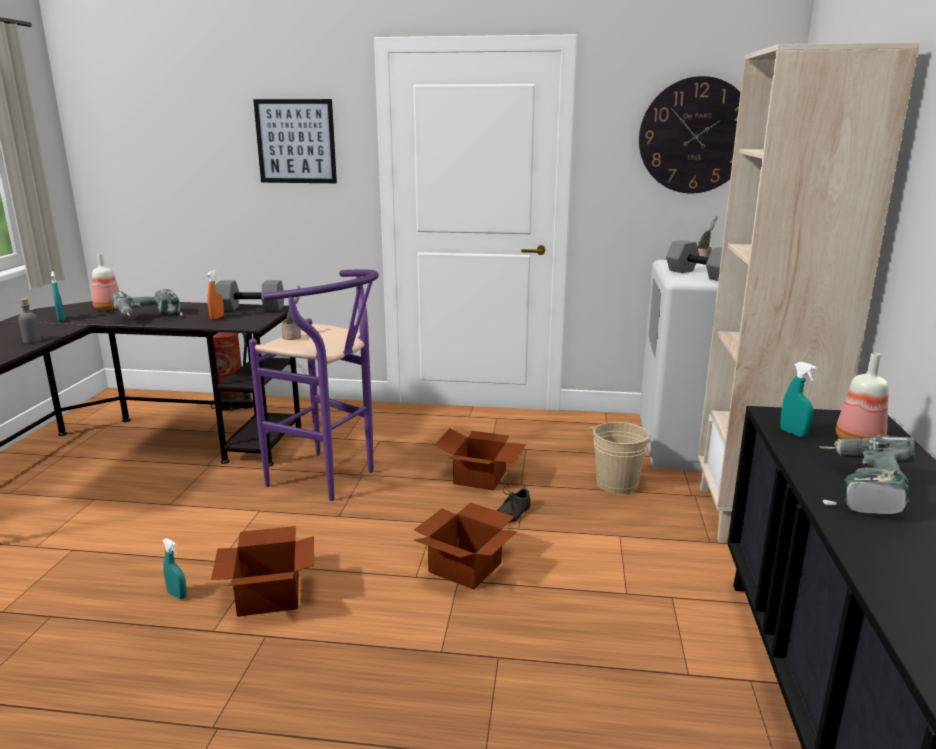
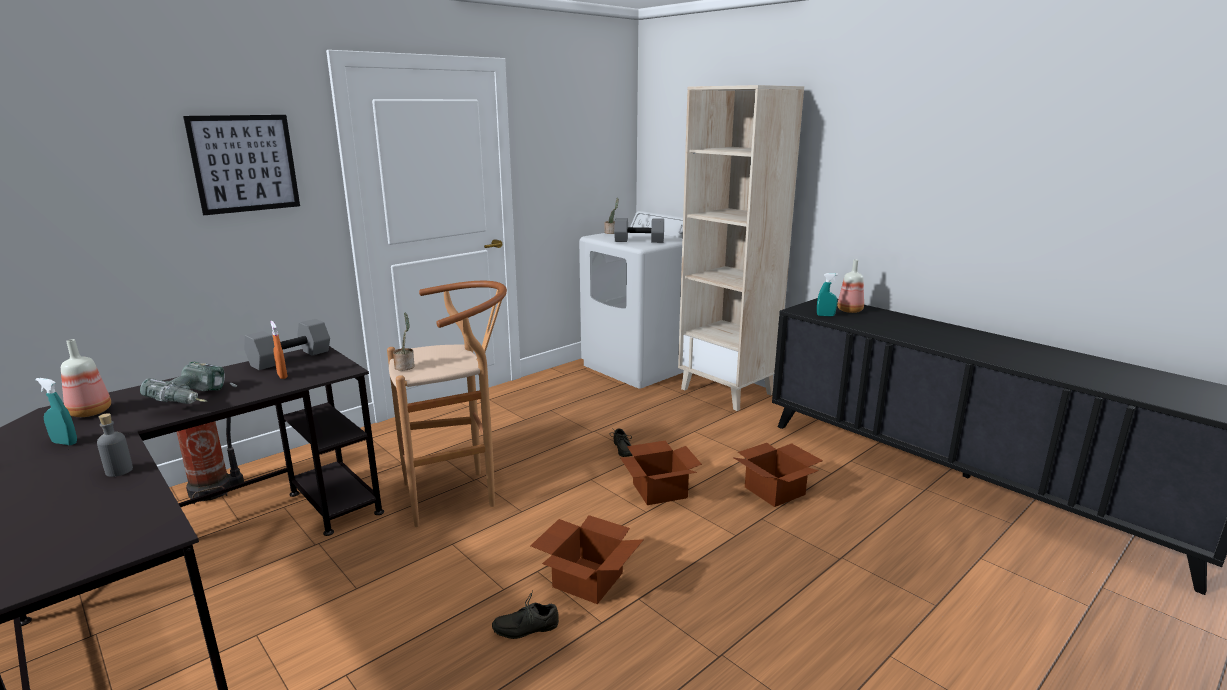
camera: 50 degrees left, 0 degrees up
(177, 595) = (525, 627): turquoise spray bottle -> grey shoe
(330, 479) = (459, 494): purple stool -> brown stool
(481, 478) = (561, 440): cardboard box -> cardboard box (776, 491)
(617, 484) = (640, 406): beige bucket -> none
(695, 136) = (586, 139): wall clock -> none
(862, 491) = (898, 328): power drill -> none

